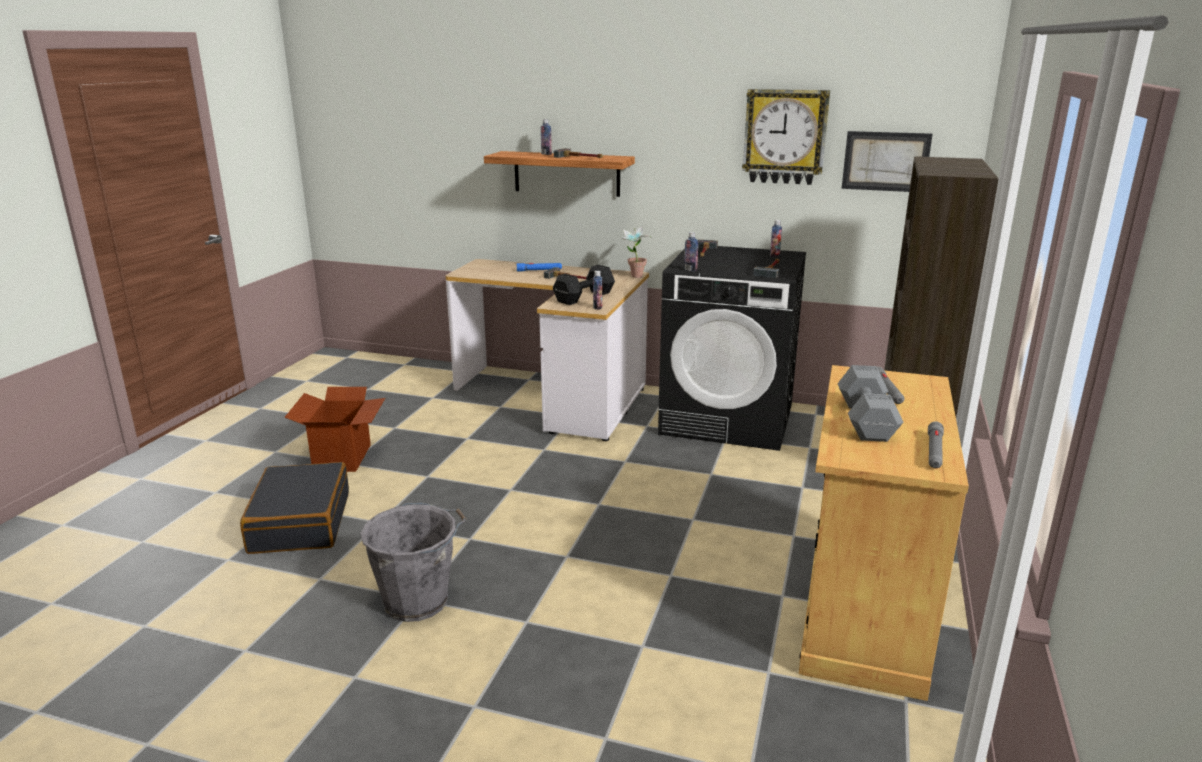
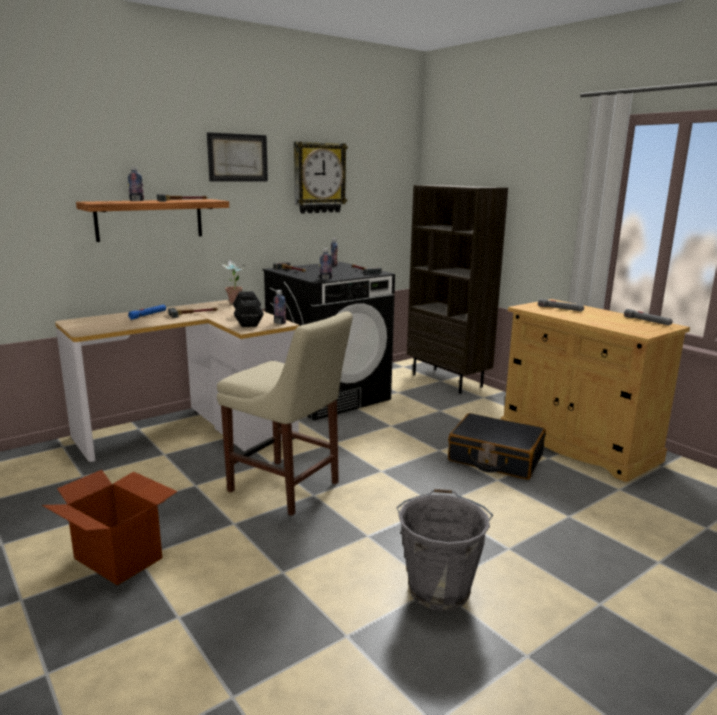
camera: 55 degrees left, 5 degrees down
(300, 522) = (218, 622): black suitcase -> black suitcase (495, 458)
(507, 474) = (288, 488): none -> beige chair
(865, 422) = (599, 320): grey dumbbell -> none
(885, 161) = (375, 192): picture -> picture (237, 158)

